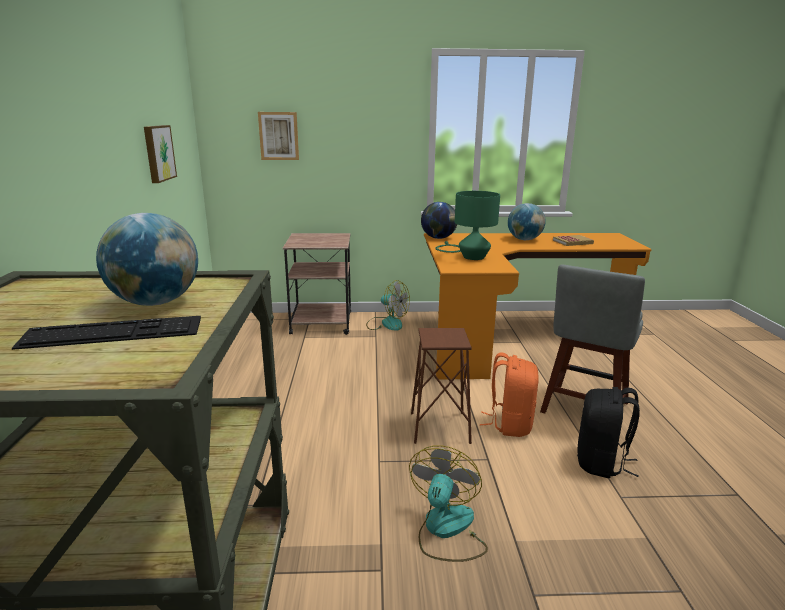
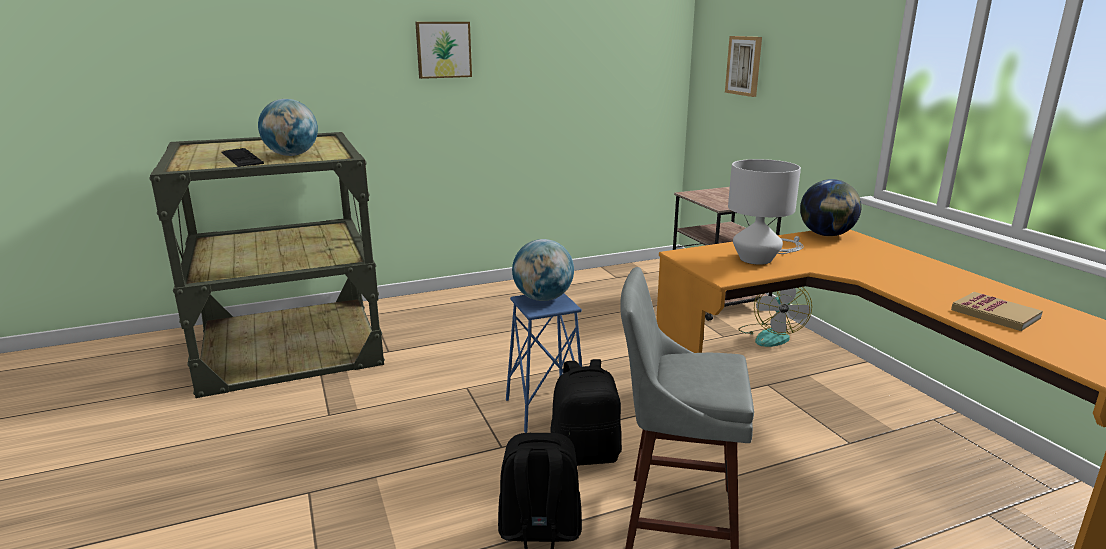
camera: 70 degrees right, 0 degrees up
(158, 153) = (582, 73): picture -> picture (443, 49)
(440, 428) = (544, 409): brown stool -> blue stool
(446, 530) = (380, 437): fan -> none
(464, 254) = (765, 253): green table lamp -> grey table lamp
(509, 424) = (585, 454): orange backpack -> black backpack
(524, 239) = (930, 280): globe -> globe (543, 298)

